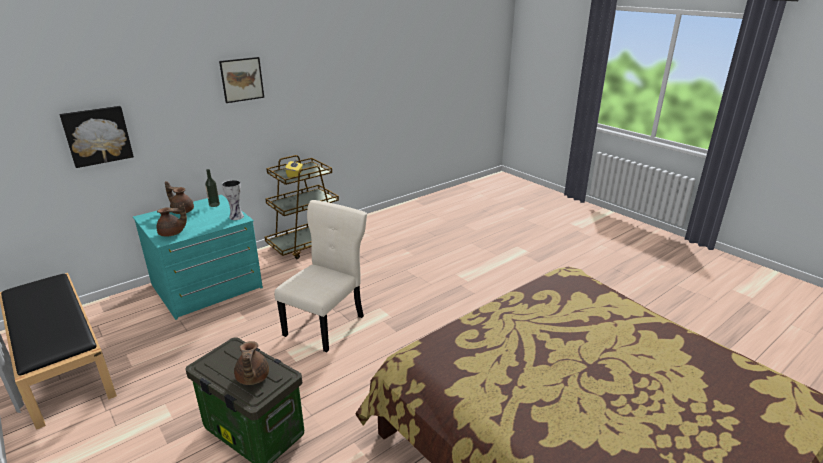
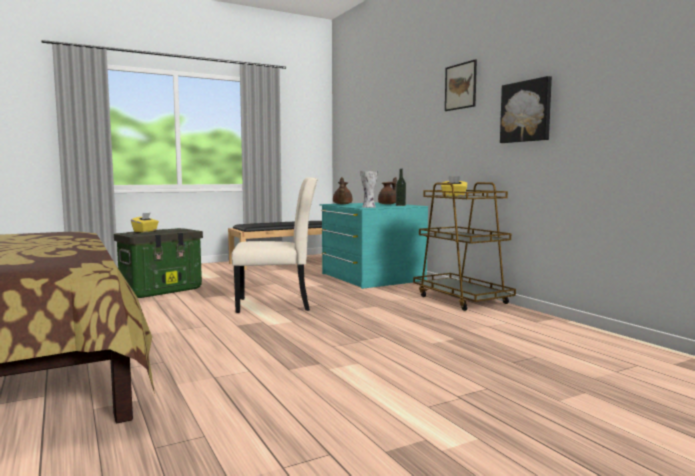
camera: 100 degrees right, 20 degrees down
(97, 136) = (380, 132): picture -> picture (526, 111)
(252, 378) = (145, 231): brown teapot -> yellow tissue box
(327, 324) = (277, 304): beige chair -> beige chair turned 45 degrees counterclockwise

